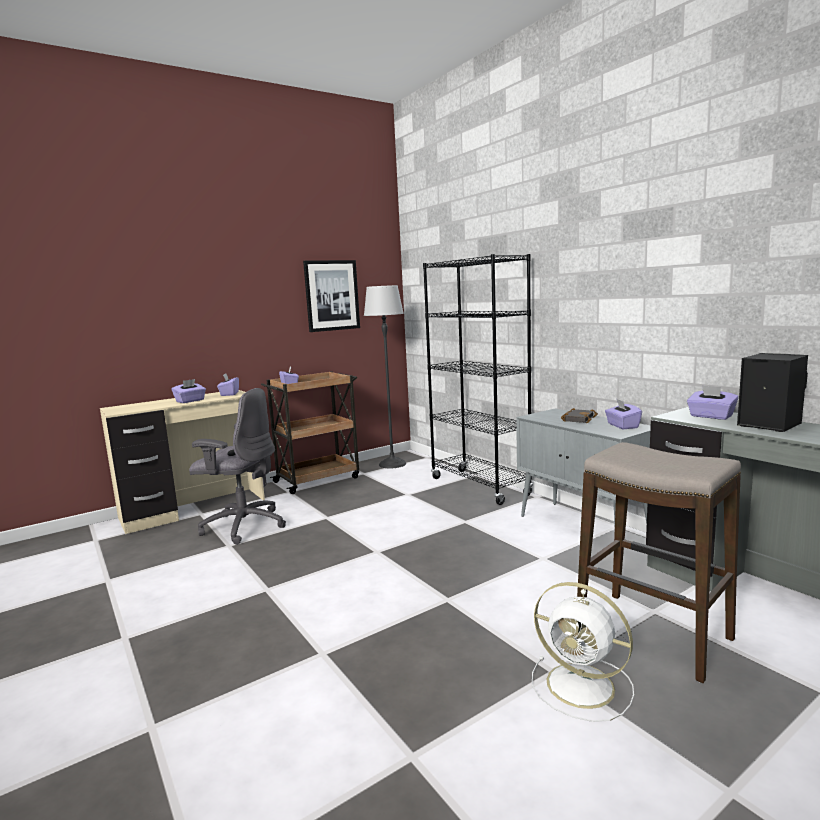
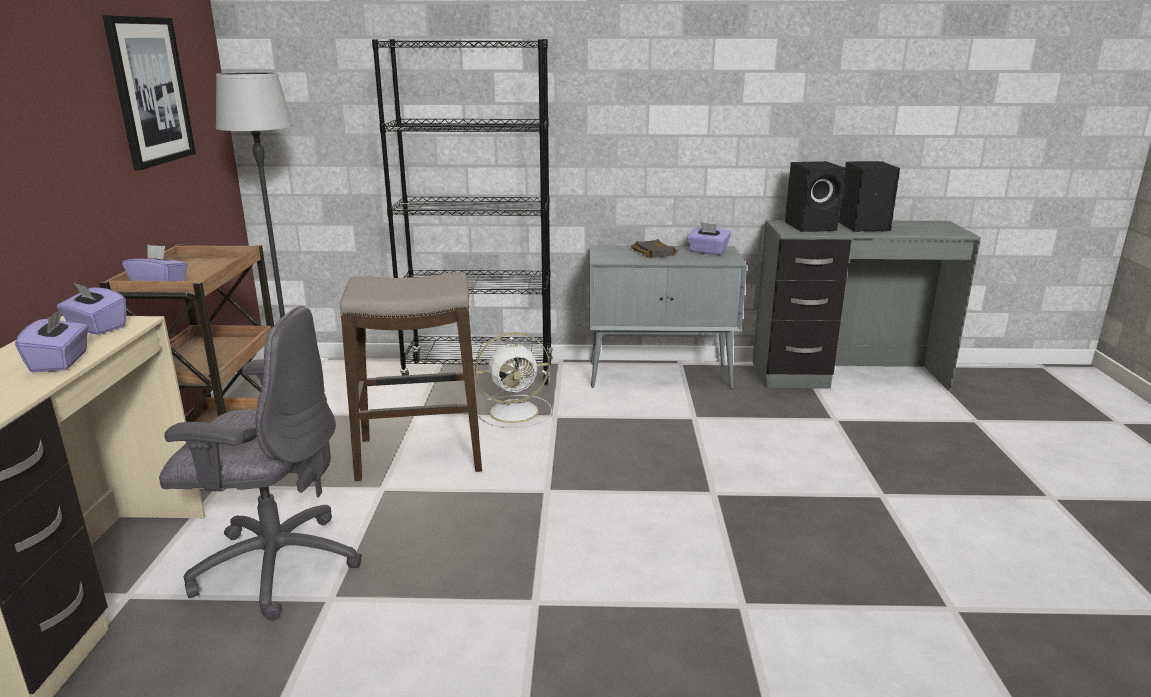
camera: 55 degrees left, 10 degrees up
(243, 526) = (275, 565): grey office chair -> grey office chair turned 45 degrees clockwise
(583, 686) = (911, 492): white fan -> white fan (516, 411)
(653, 635) = (866, 435): stool -> stool (420, 456)
(710, 416) = (812, 227): purple tissue box -> black speaker

